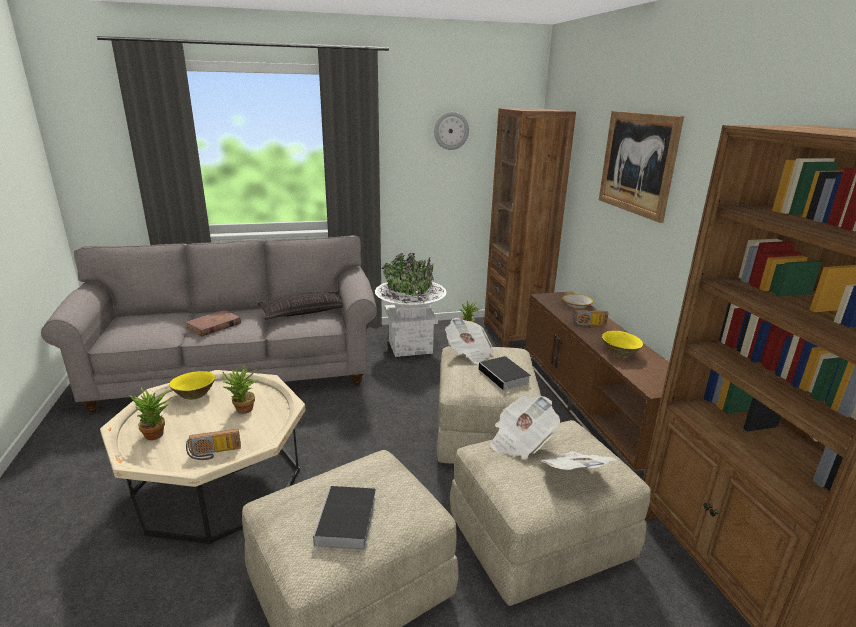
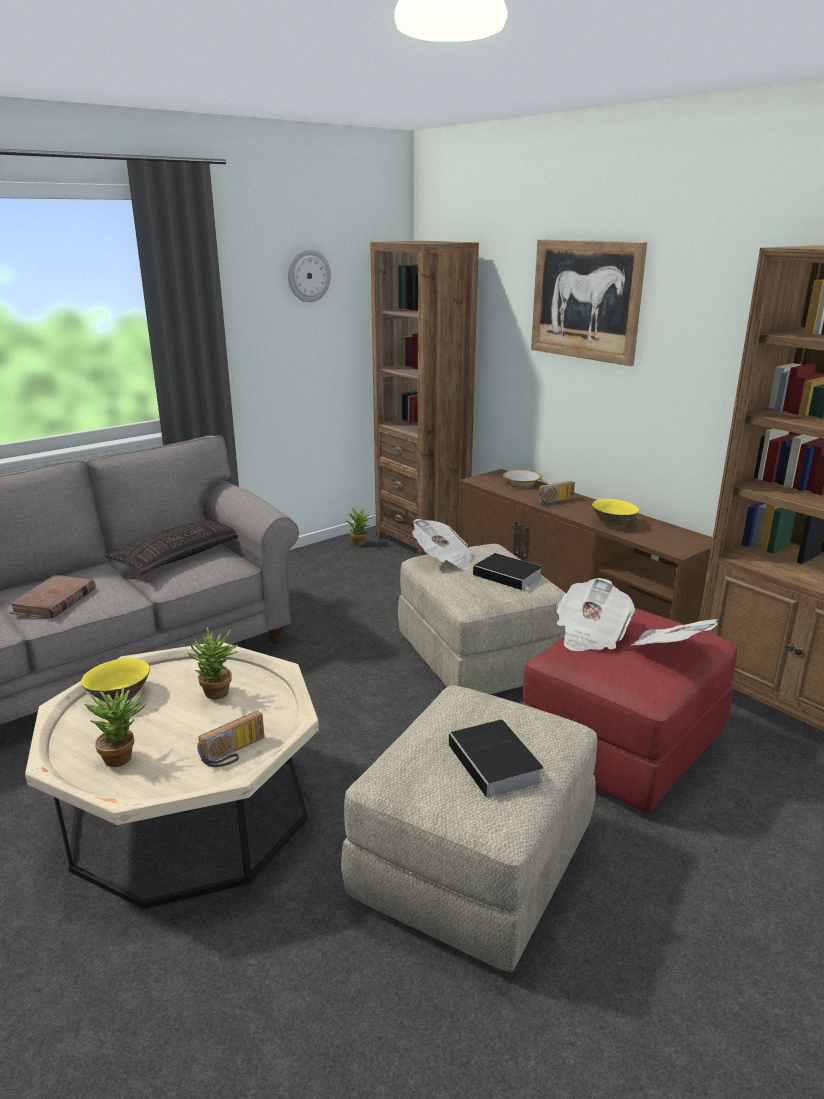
camera: 25 degrees left, 0 degrees up
(410, 346) = (305, 581): white planter -> none
(539, 539) = (622, 744): beige ottoman -> red ottoman

